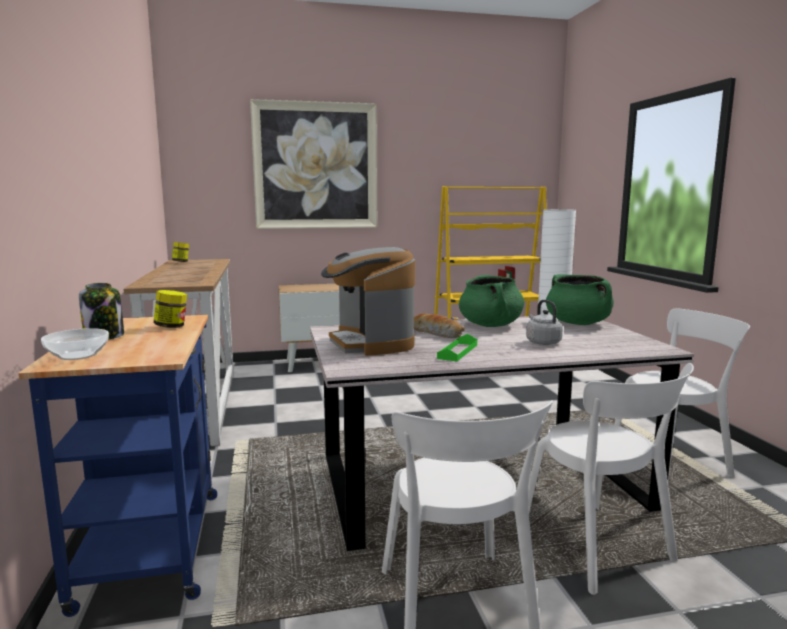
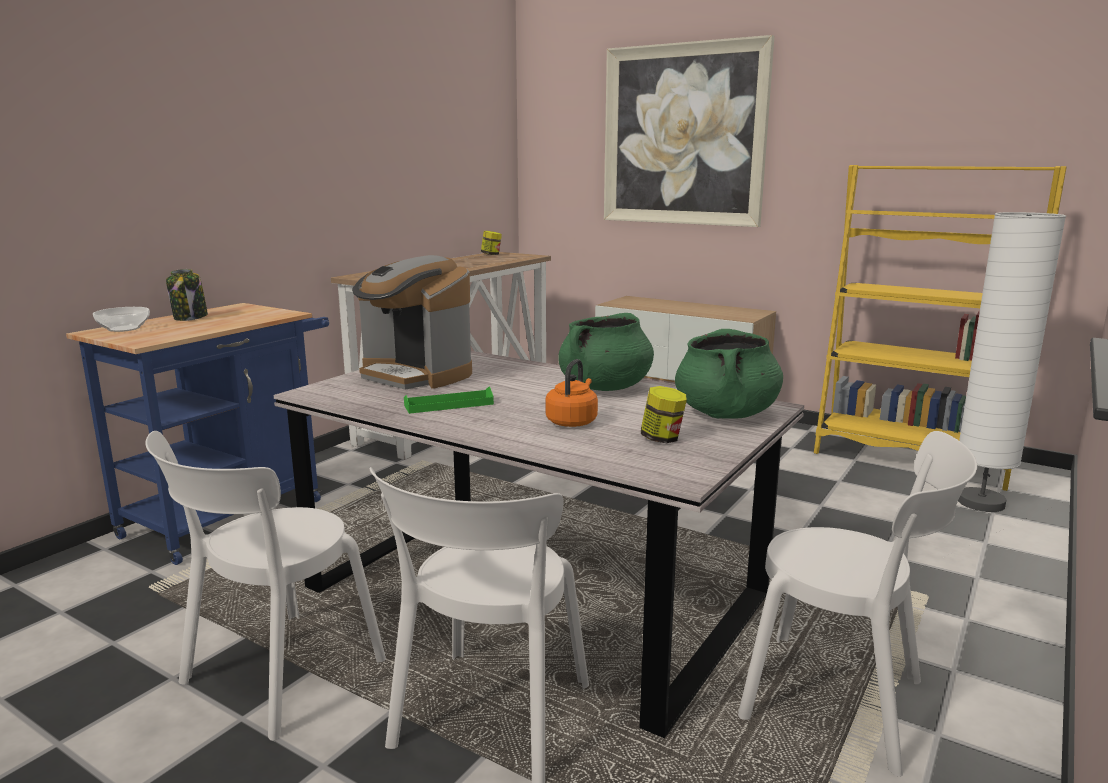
camera: 45 degrees right, 5 degrees up
(171, 327) = (247, 319): jar -> jar (662, 439)
(370, 343) = (415, 375): coffee machine -> coffee machine turned 75 degrees counterclockwise
(437, 333) = (511, 382): bread -> none
(542, 342) = (572, 421): grey kettle -> orange kettle

